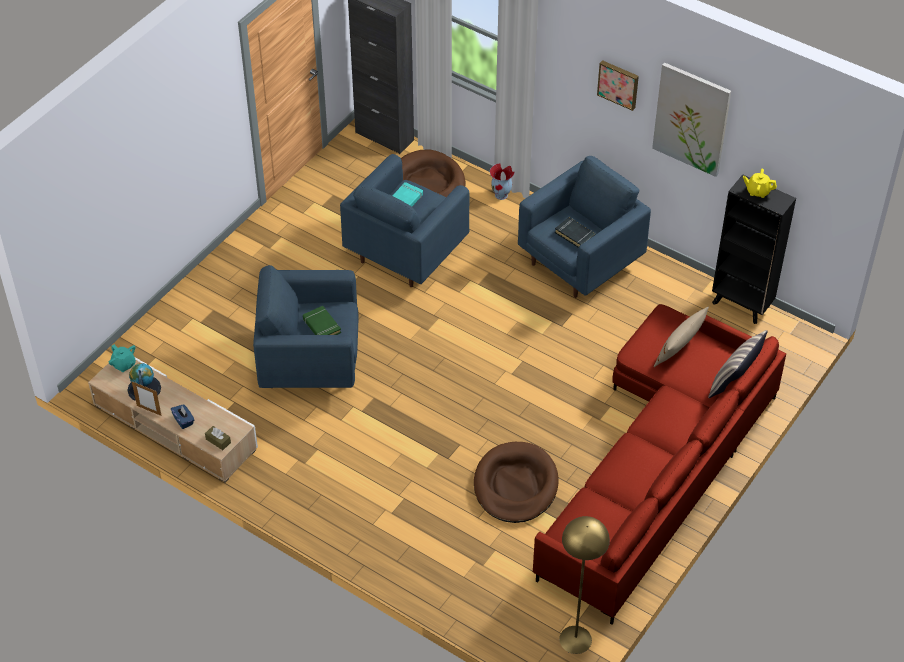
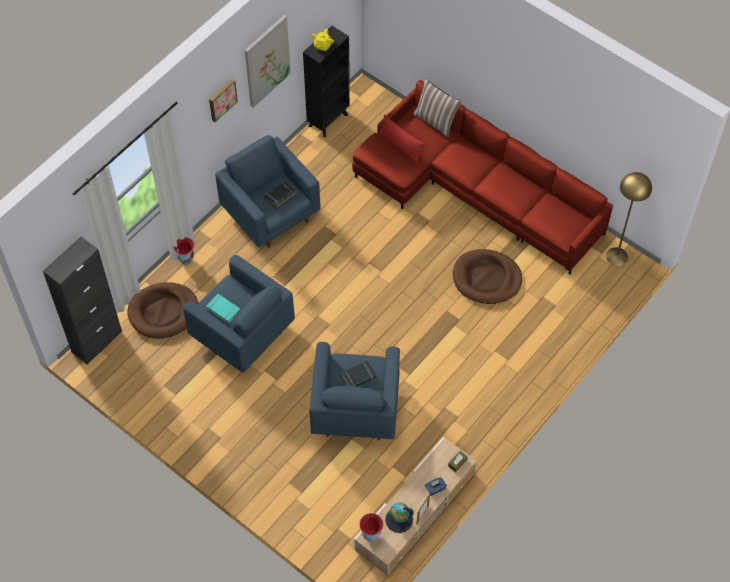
camera: 85 degrees left, 10 degrees up
(124, 365) = (371, 536): turquoise teapot -> vase
(321, 326) = (358, 377): green book -> black book
(680, 347) = (400, 147): beige pillow -> red pillow

